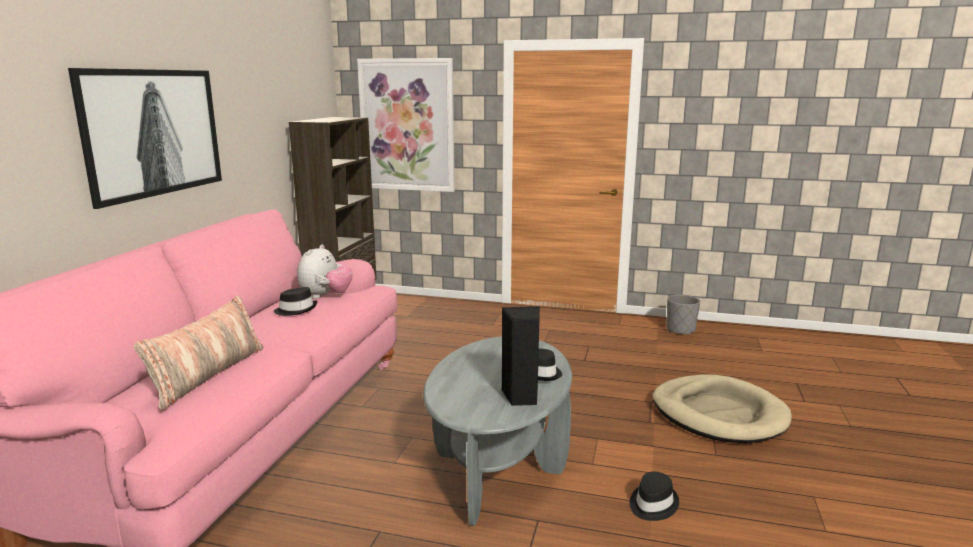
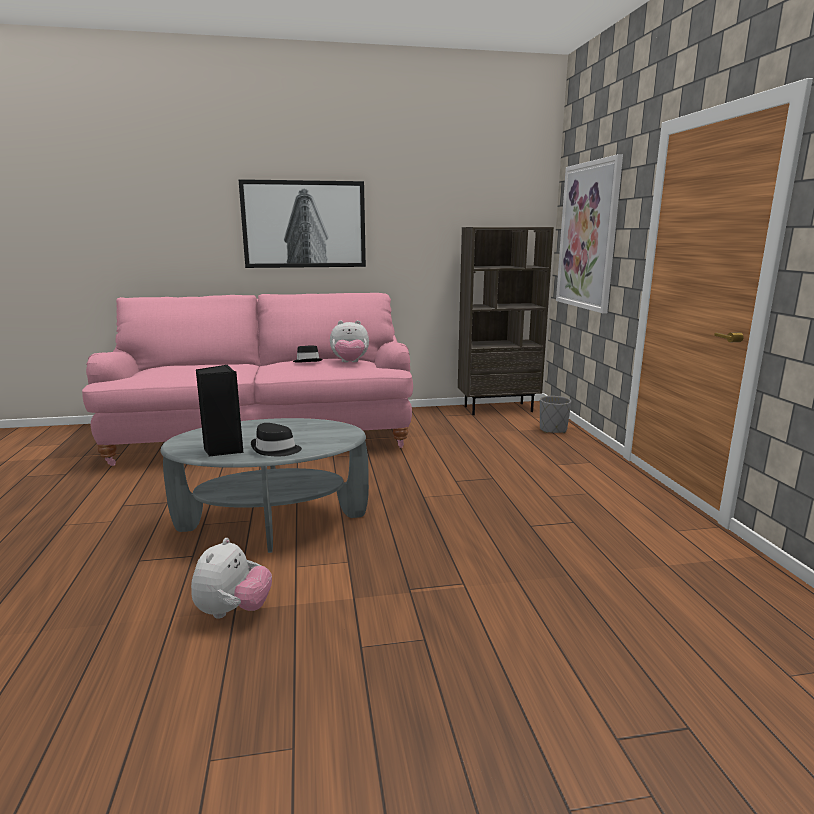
camera: 65 degrees right, 0 degrees up
(208, 374) = (187, 368): pillow -> none
(652, 504) = (233, 611): black hat -> plush toy
(680, 330) = (741, 580): grey planter -> grey planter (553, 430)
(718, 414) = (477, 641): beige dog bed -> none

